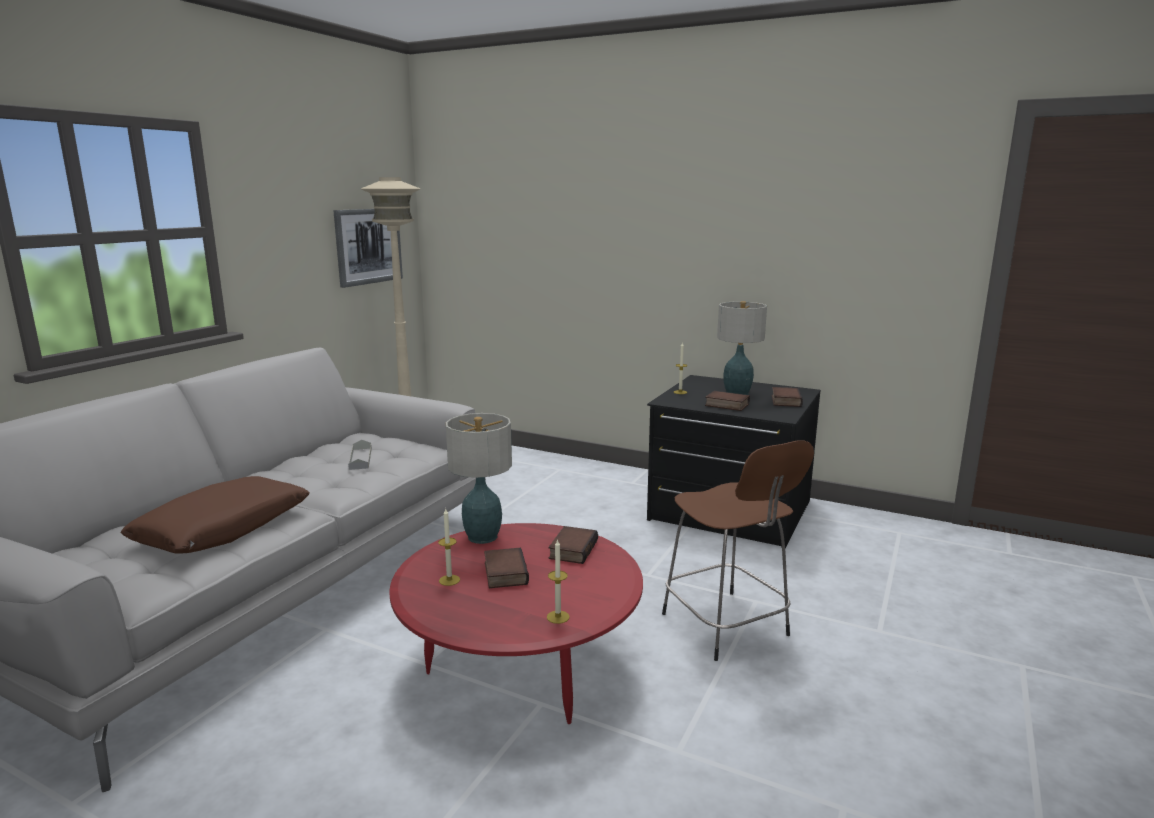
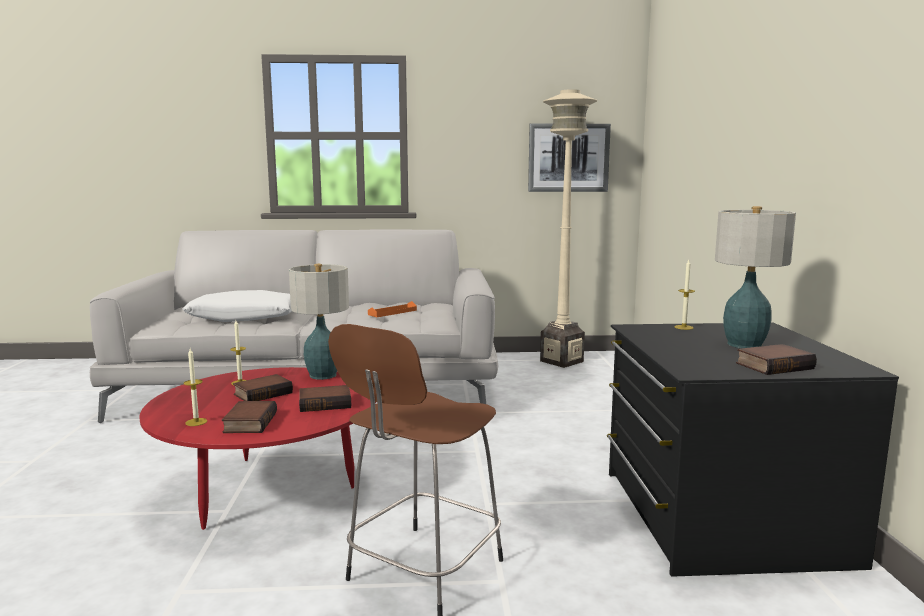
camera: 60 degrees right, 5 degrees down
(223, 529) = (245, 317): brown pillow -> white pillow
(360, 458) = (392, 312): grey tray -> orange tray
(726, 405) = (678, 346): book -> book (249, 422)

